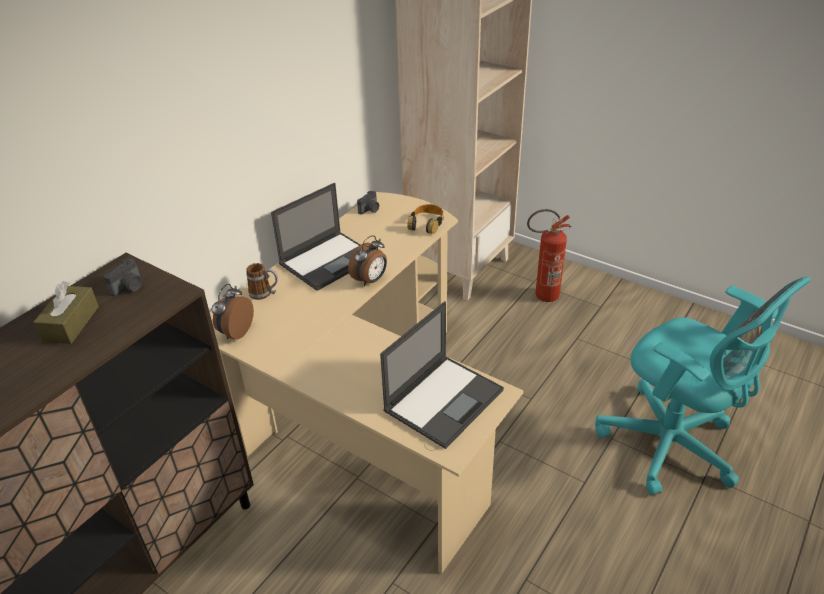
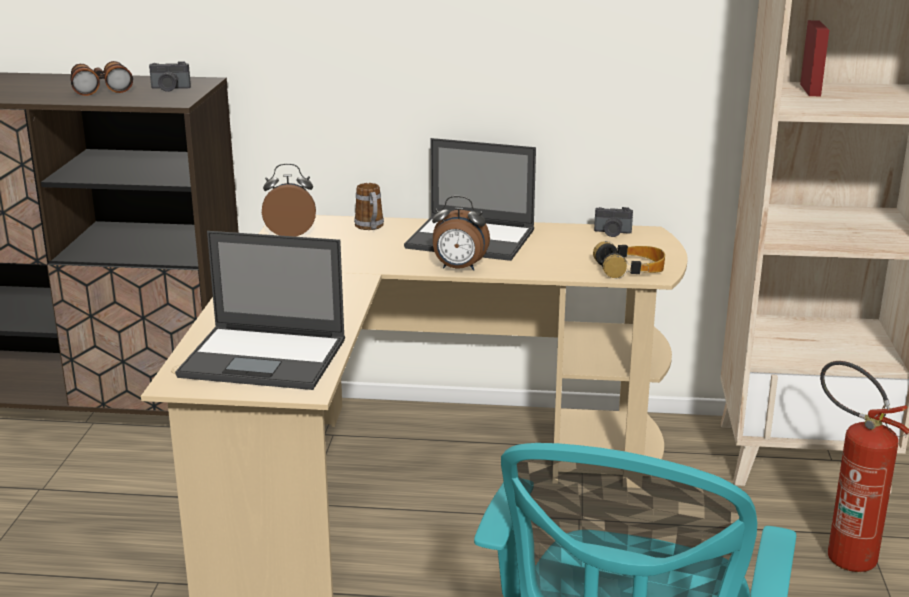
camera: 60 degrees right, 15 degrees down
(71, 324) = (100, 87): brown tissue box -> binoculars

